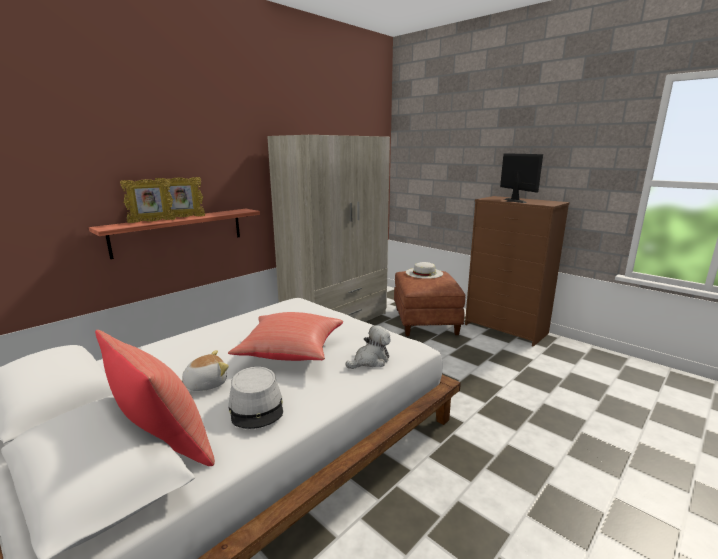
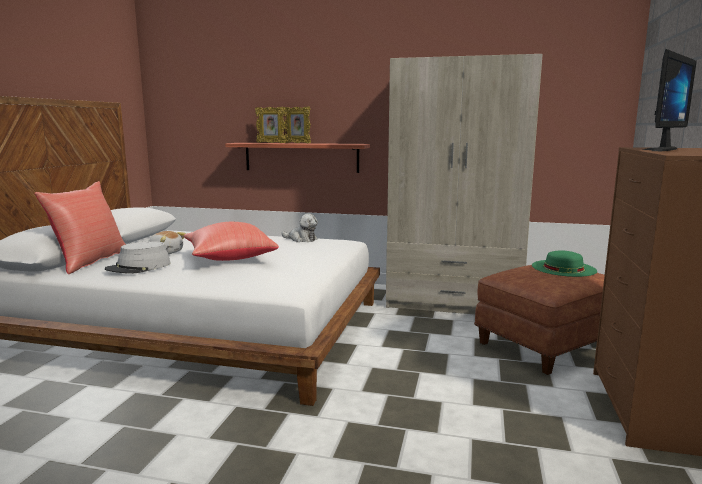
camera: 60 degrees right, 5 degrees down
(370, 360) = (240, 280): plush toy -> plush toy (301, 239)
(424, 273) = (563, 268): white hat -> green hat

